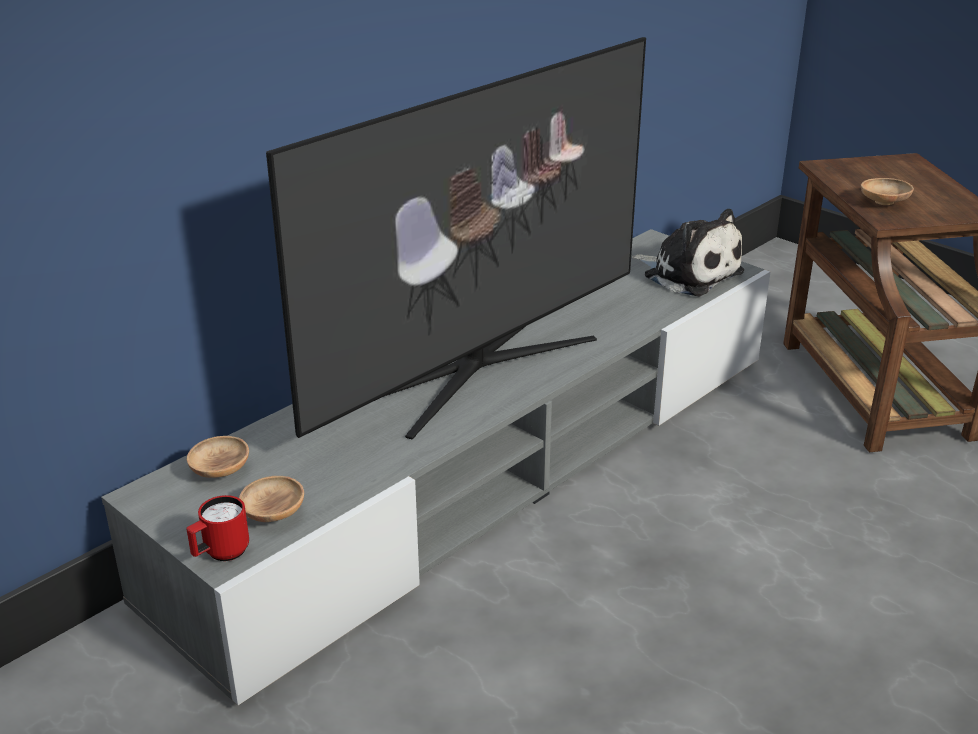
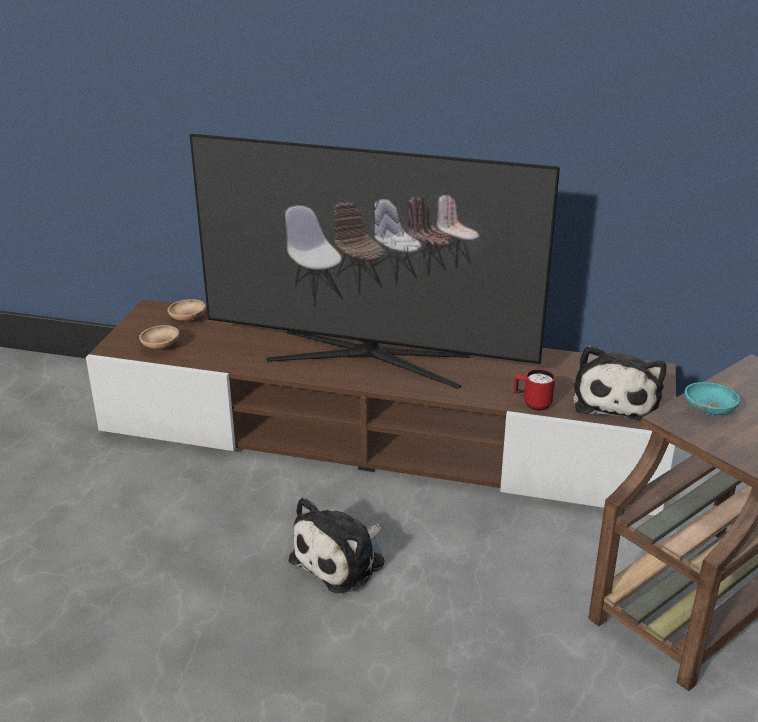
camera: 60 degrees right, 0 degrees up
(220, 554) = (116, 345): red mug -> red mug (532, 404)
(490, 468) = (380, 439): grey tv stand -> brown tv stand
(692, 569) = (342, 560): none -> plush toy
(883, 203) = (709, 410): brown bowl -> turquoise bowl

